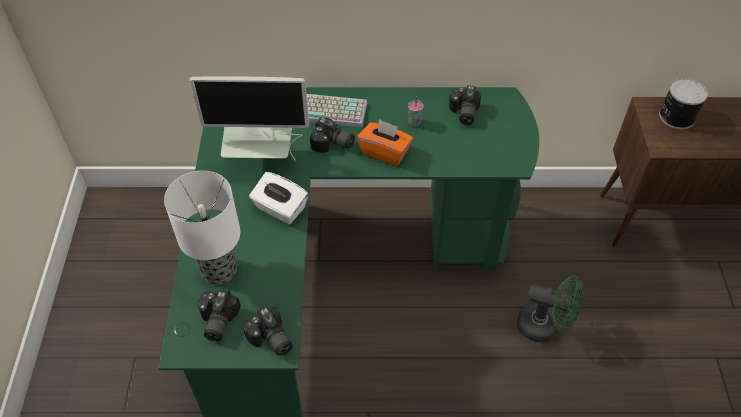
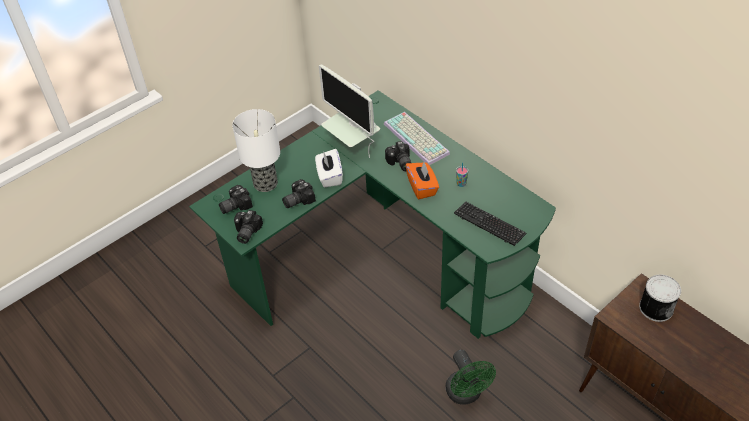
camera: 50 degrees right, 5 degrees down
(463, 113) = (498, 199): camera -> camera (297, 200)
(486, 141) = (489, 224): none -> keyboard

